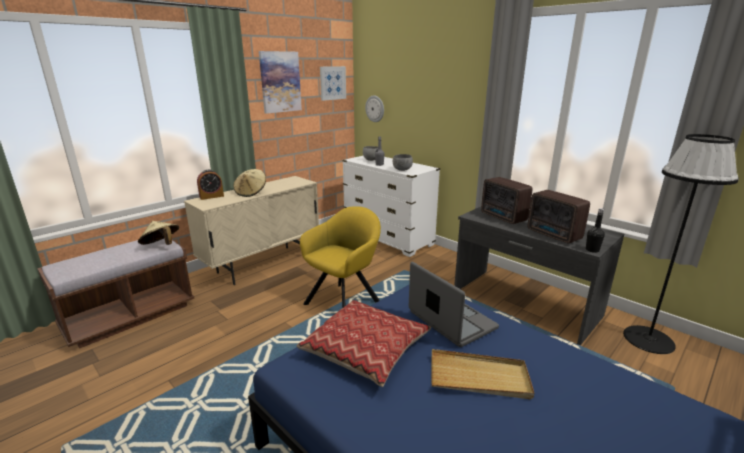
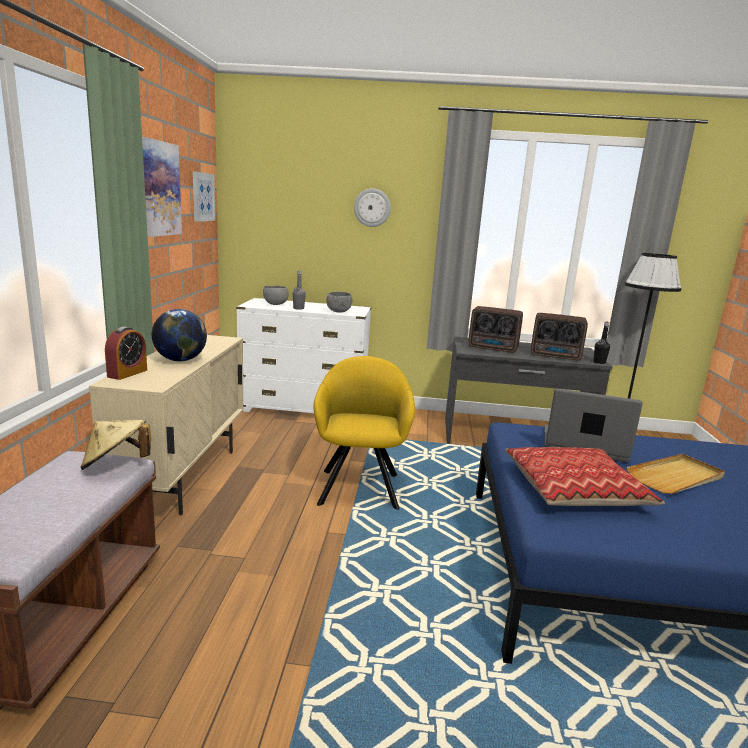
camera: 40 degrees left, 5 degrees down
(251, 192) = (180, 360): beige hat -> globe
(375, 108) = (260, 235): wall clock -> wall clock (372, 207)

